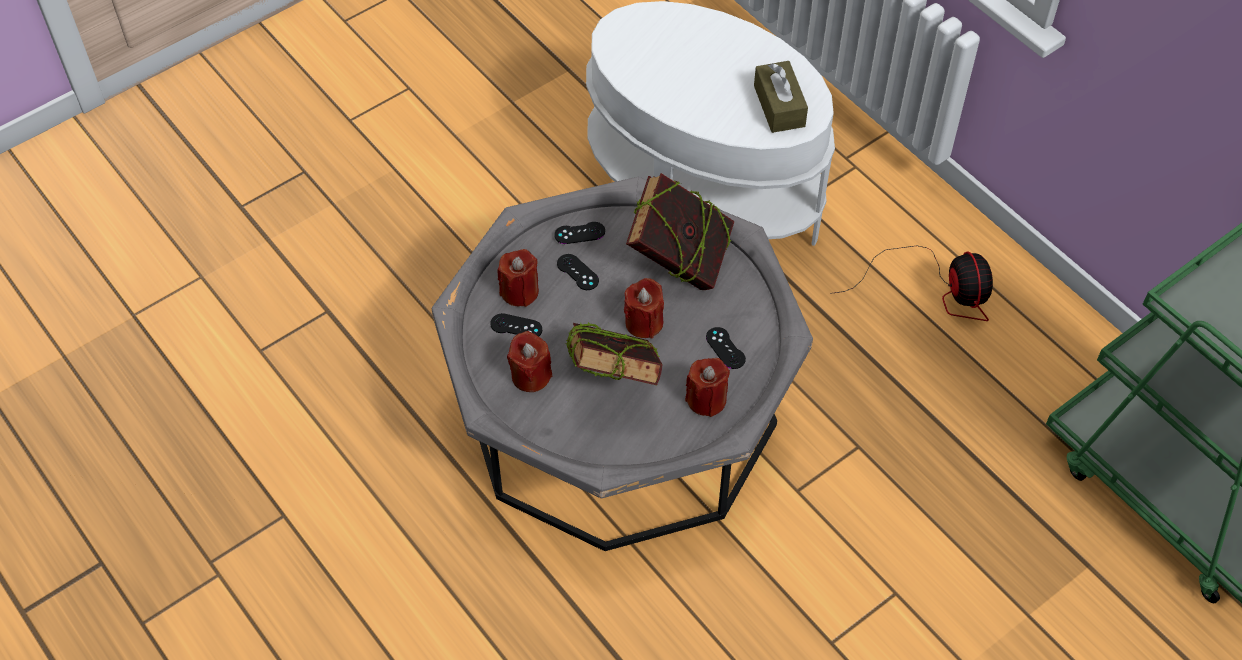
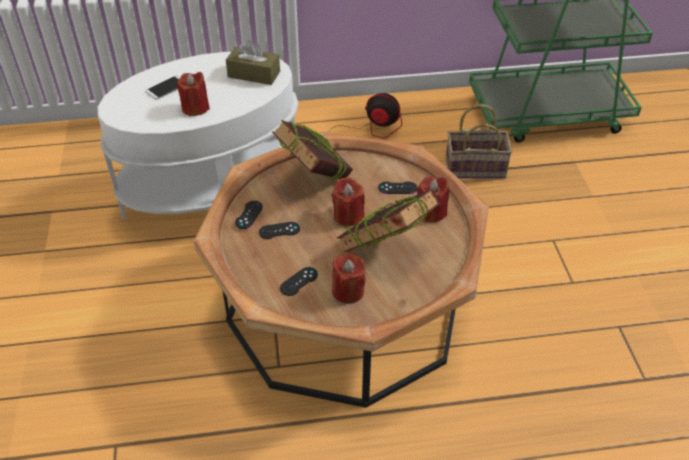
camera: 60 degrees left, 10 degrees down
(520, 291) = (270, 267): red candle -> red candle (195, 108)
(621, 412) = (344, 306): grey coffee table -> brown coffee table
(690, 45) = (166, 88): none -> phone
(974, 446) = (476, 167): none -> basket

